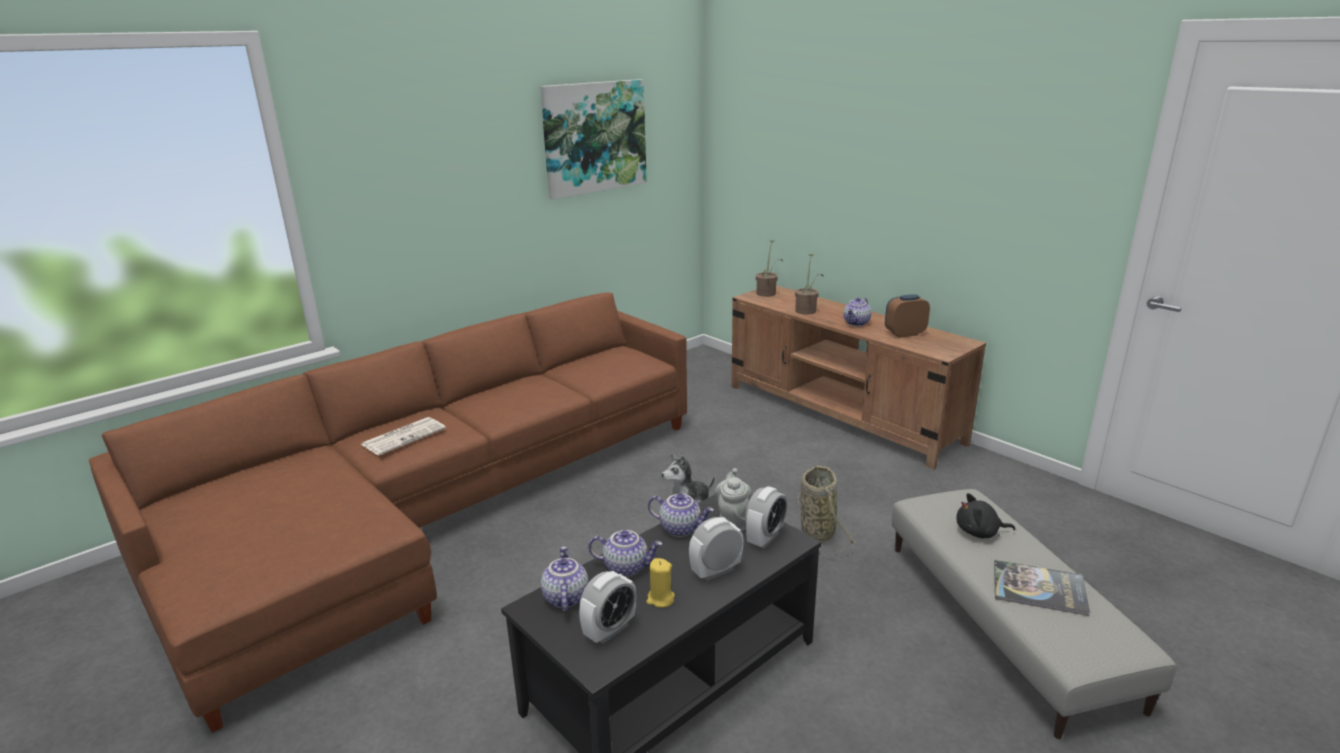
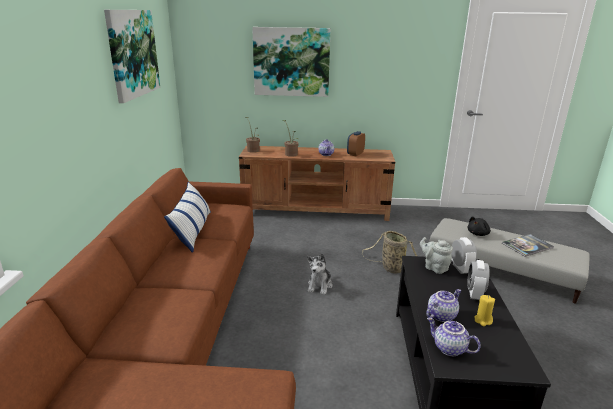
camera: 45 degrees left, 0 degrees up
(404, 436) = (156, 317): newspaper -> none
(562, 372) = (192, 231): none -> pillow
(609, 630) = (497, 349): alarm clock -> none
(681, 528) = (423, 283): teapot -> none
(842, 161) = (291, 62): none -> picture

